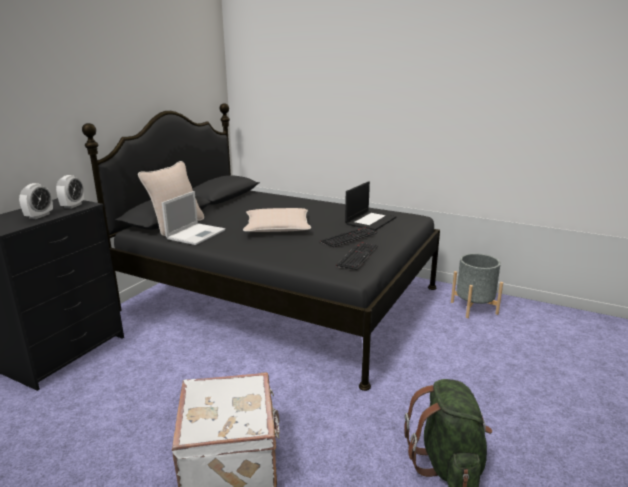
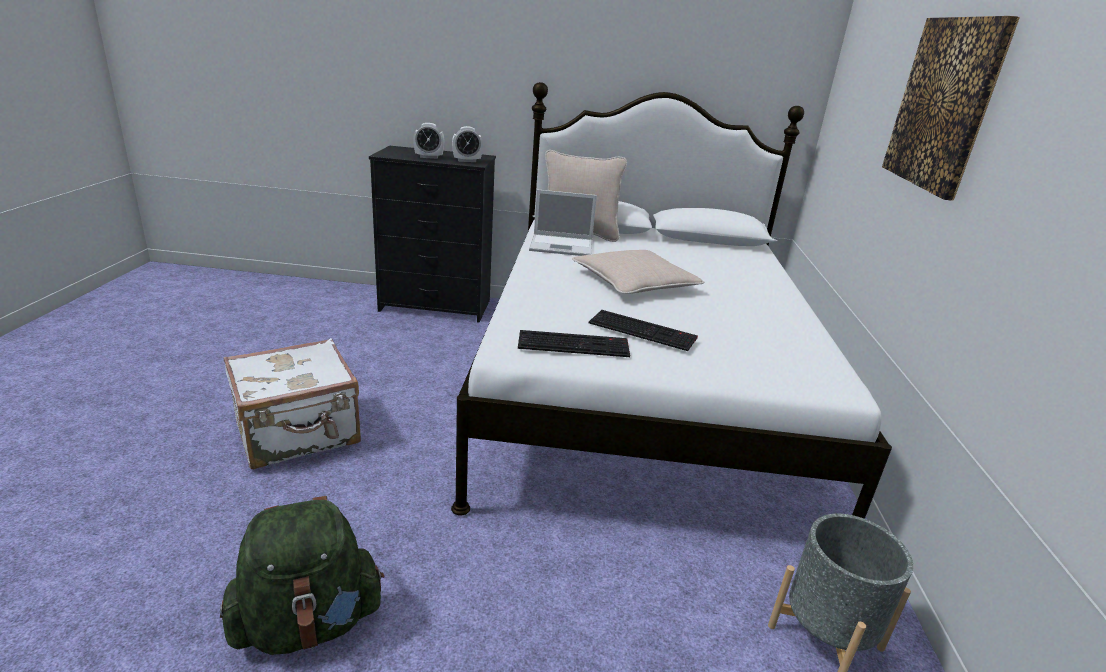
camera: 65 degrees right, 5 degrees up
(281, 299) = (640, 396): black bed -> white bed
(364, 88) = (944, 104): none -> picture
(370, 220) = (752, 344): laptop -> none

